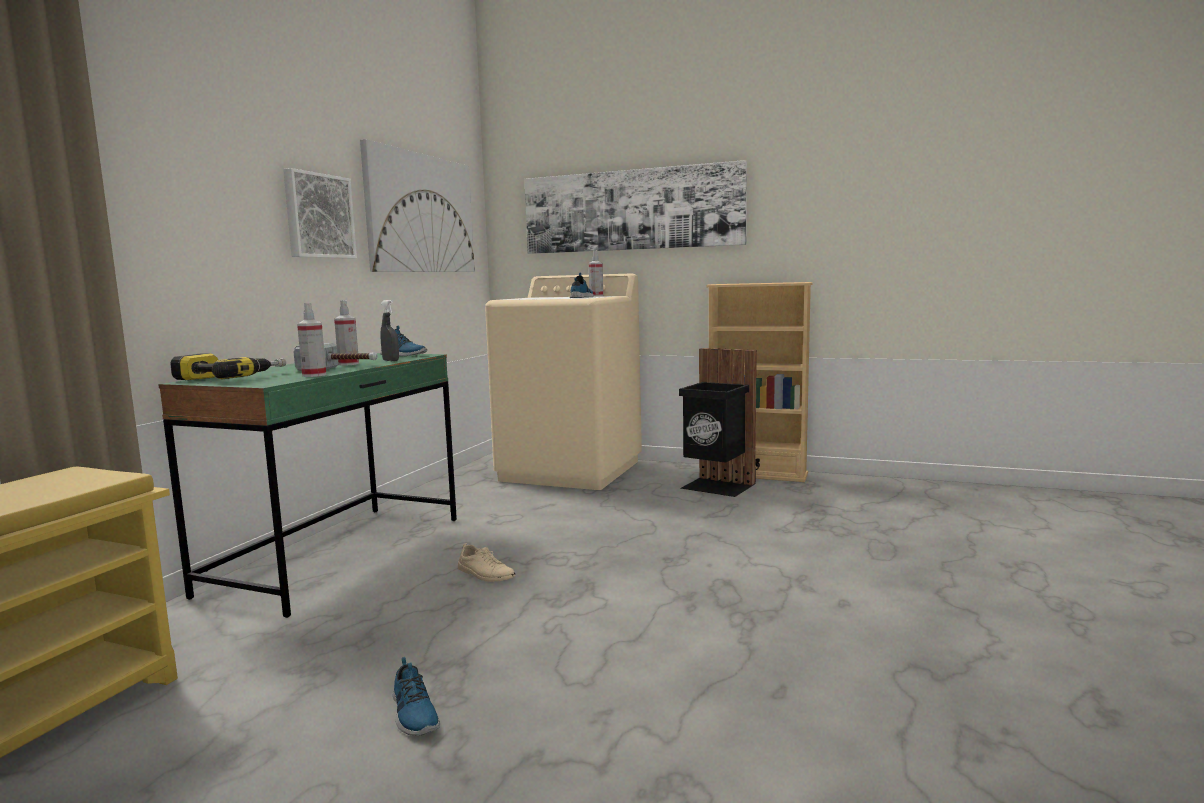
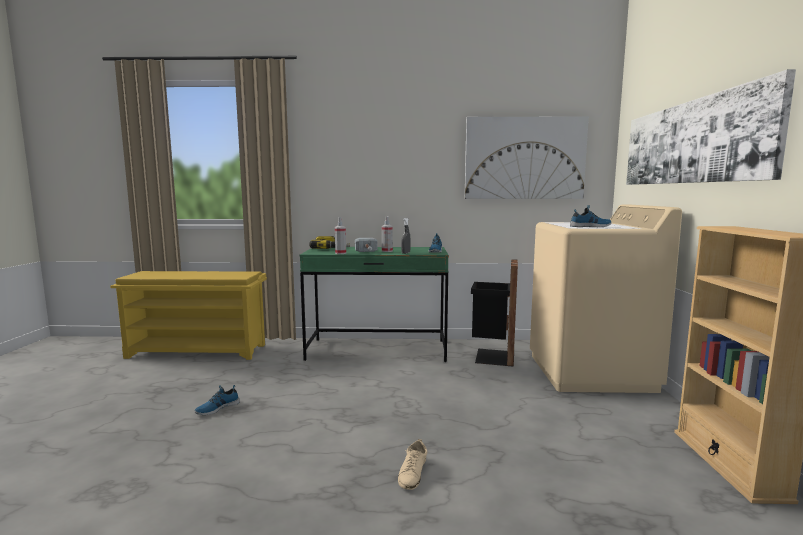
camera: 70 degrees right, 0 degrees up
(318, 216) = (424, 167): picture -> none
(485, 574) = (370, 388): beige shoe -> beige shoe (413, 473)
(596, 296) = (628, 226): spray bottle -> none
(717, 487) = (642, 443): black trash can -> black trash can (492, 357)

